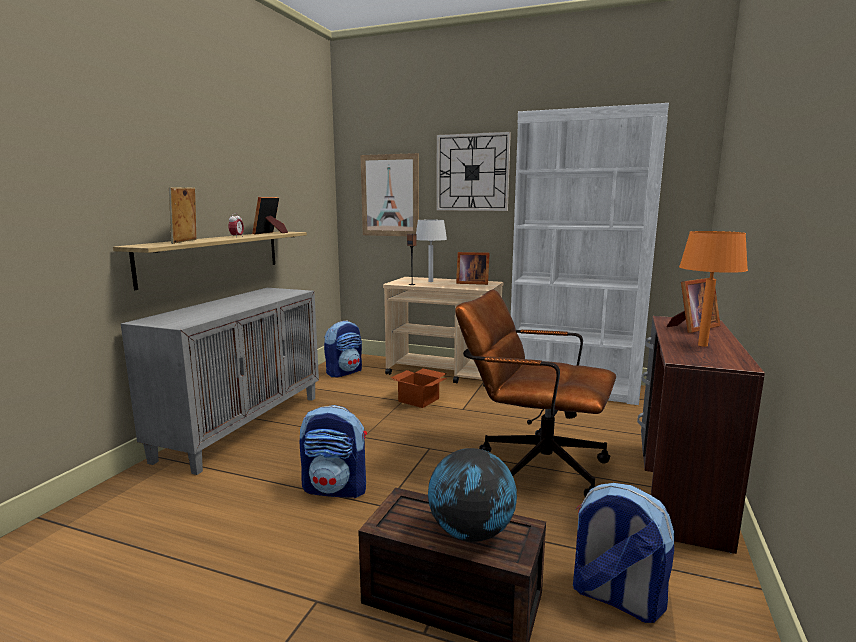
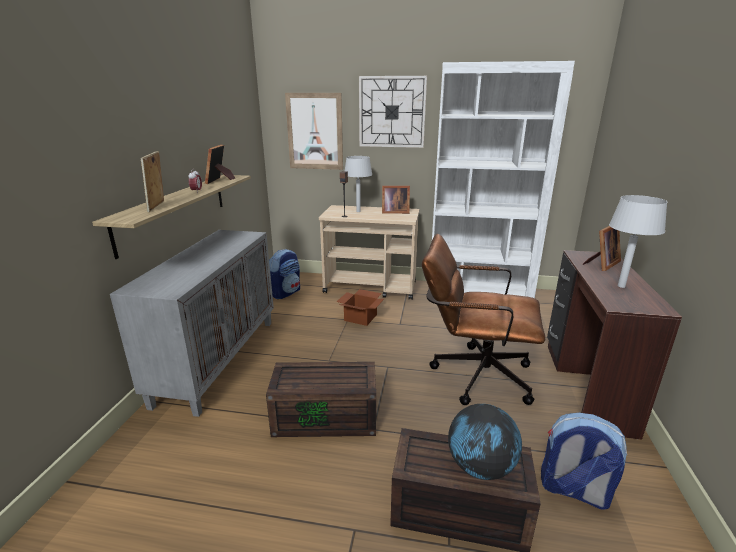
camera: 10 degrees left, 10 degrees up
(336, 489) = (327, 417): backpack -> brown storage box
(703, 345) = (622, 286): orange table lamp -> grey table lamp

